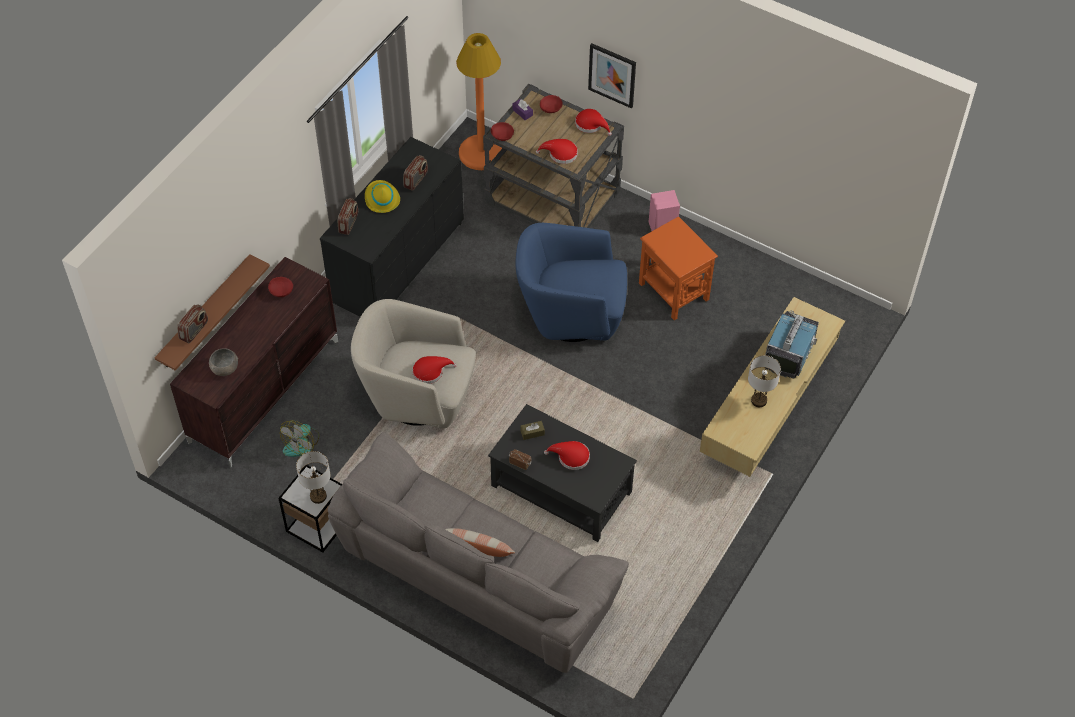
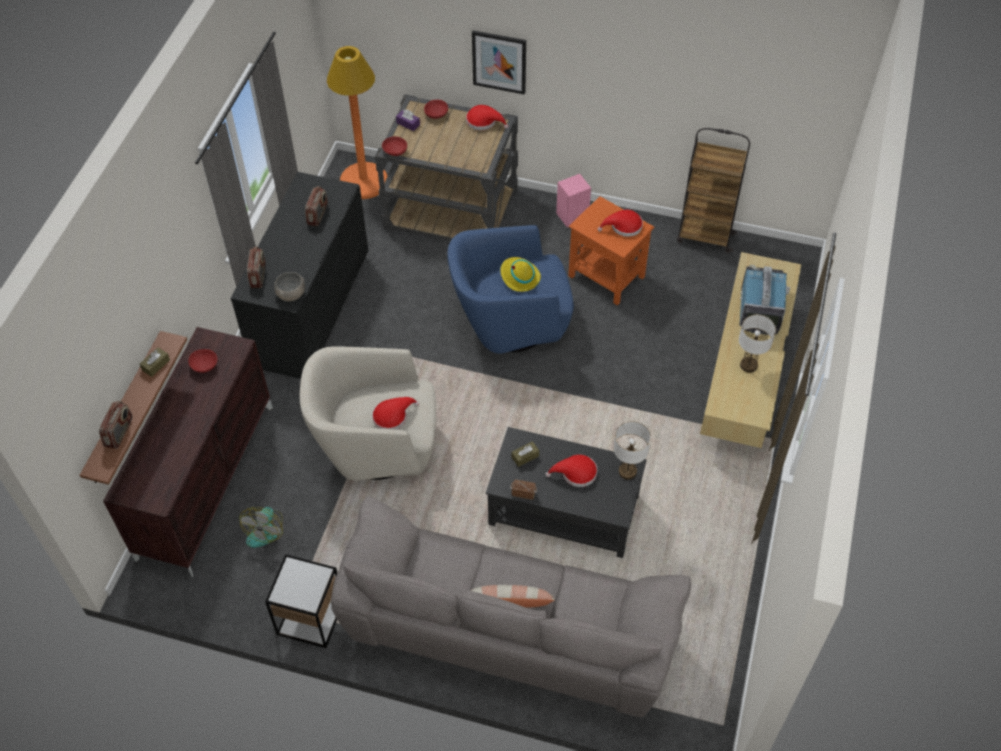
camera: 15 degrees left, 0 degrees up
(225, 368) = (164, 467): grey bowl -> grey bowl (291, 294)
(238, 282) = (156, 365): none -> brown tissue box
(318, 496) = (310, 588): table lamp -> table lamp (627, 471)
(381, 199) = (286, 242): yellow hat -> yellow hat (519, 276)
(560, 154) = (462, 157): red hat -> red hat (623, 226)
(779, 275) = (705, 238): none -> brown cart

